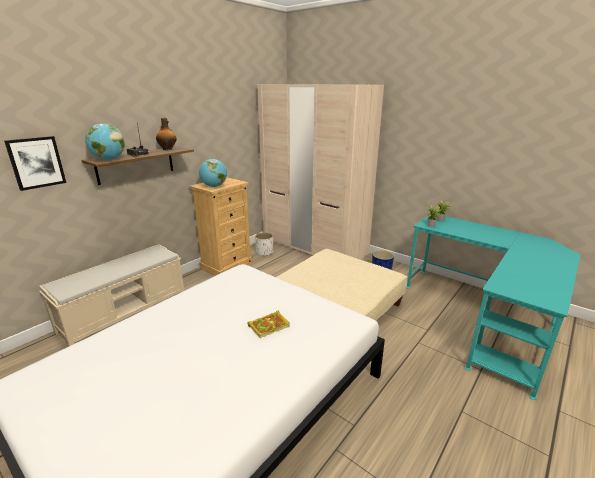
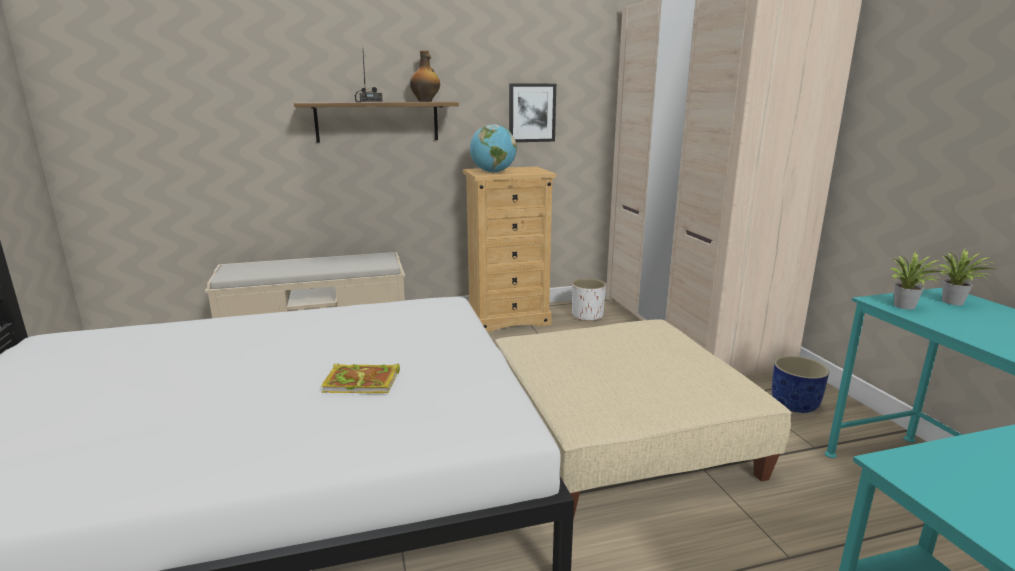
camera: 35 degrees right, 5 degrees down
(36, 162) = (238, 97): picture -> picture (531, 113)
(108, 159) = (322, 102): globe -> none

